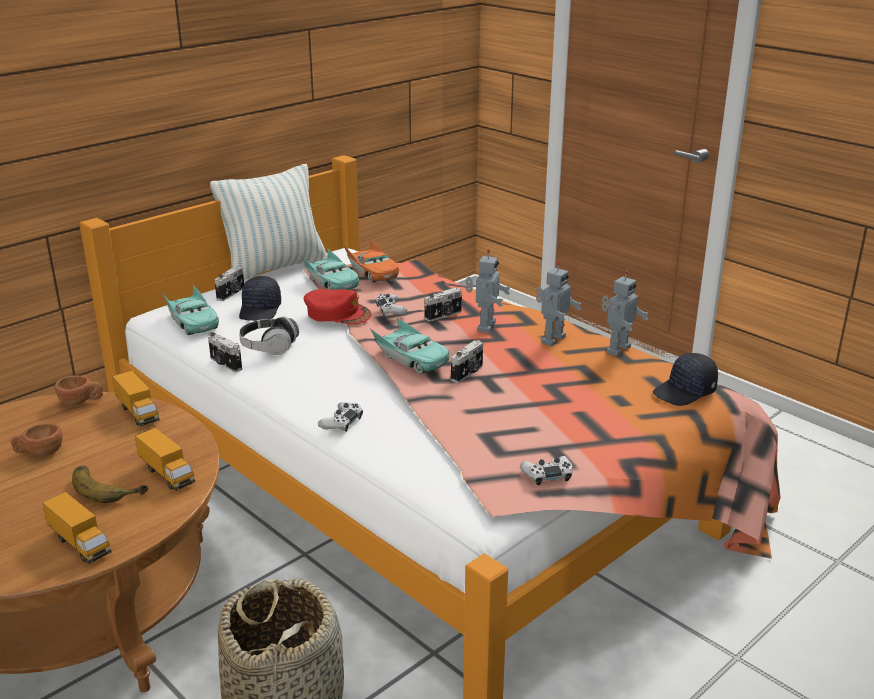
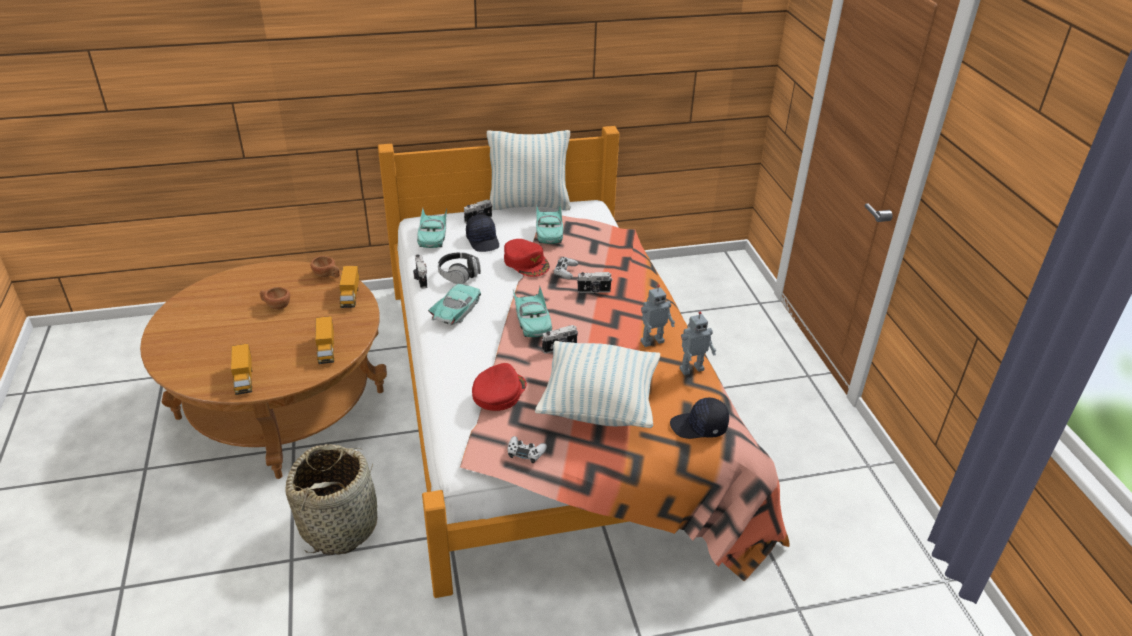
camera: 30 degrees right, 10 degrees up
(109, 485) = (291, 344): banana -> none
(261, 310) = (483, 241): black cap -> black cap turned 60 degrees counterclockwise
(307, 380) = (456, 311): none -> turquoise toy car
(341, 422) = (445, 354): white game controller -> none
(372, 271) = (586, 231): orange toy car -> none
(452, 431) = (498, 392): none -> red cap
(485, 326) = (613, 311): toy robot -> none
(569, 408) = (599, 405): none -> pillow

